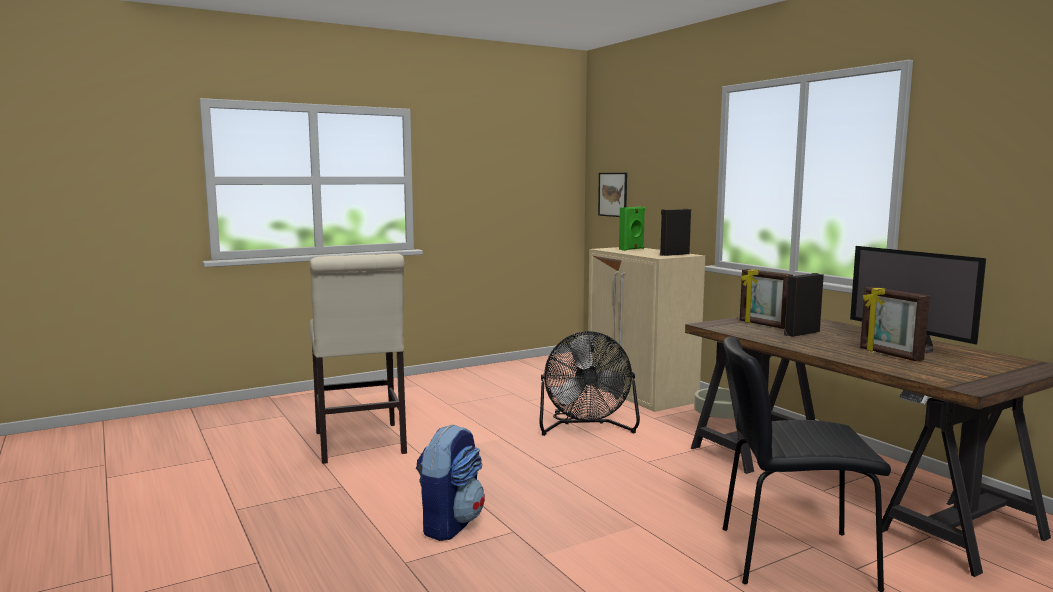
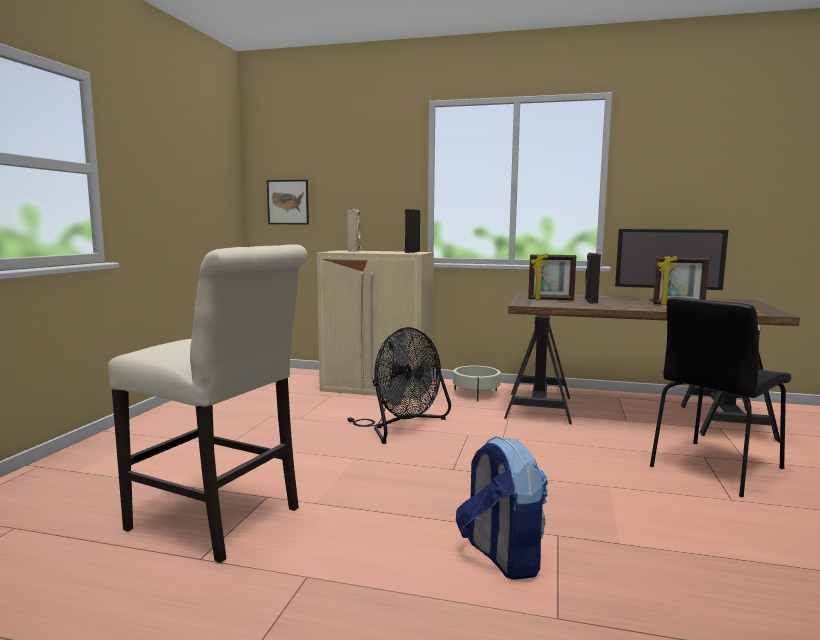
camera: 45 degrees left, 0 degrees up
(632, 249) = (354, 251): green speaker -> beige speaker

